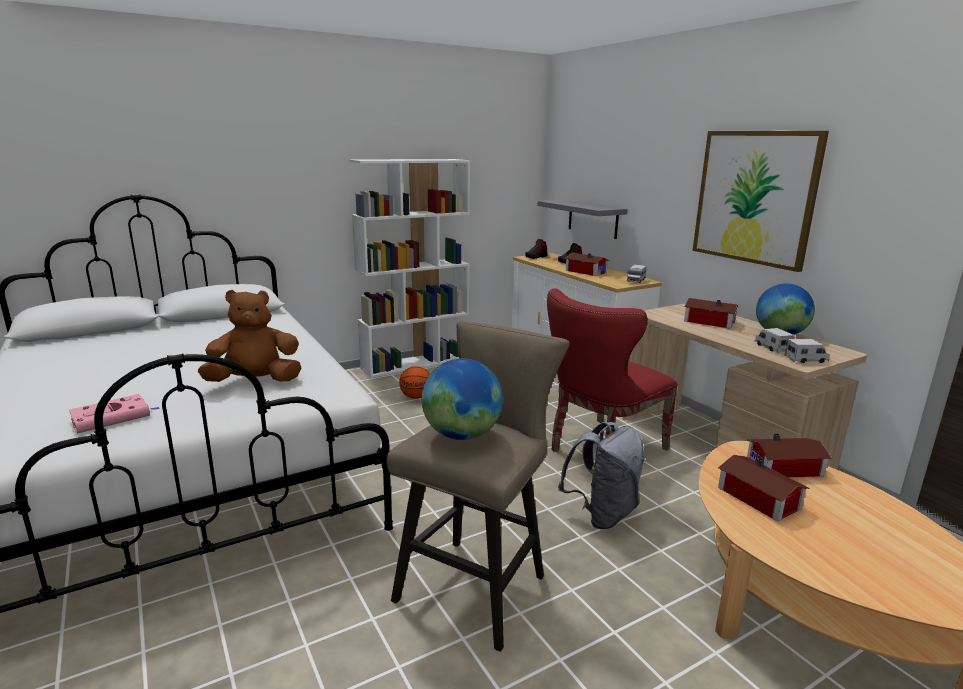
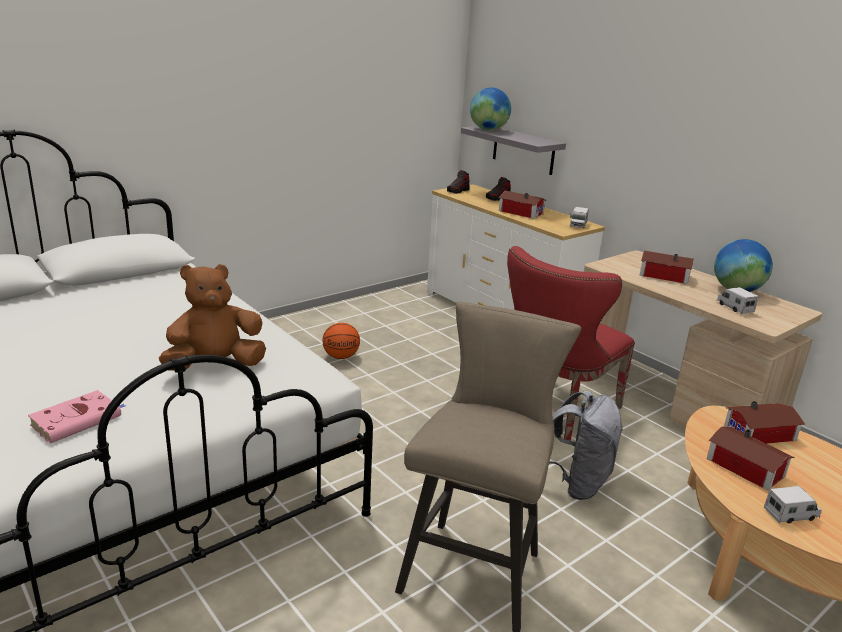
camera: 10 degrees left, 5 degrees up
(416, 363) = (325, 313): white bookcase -> none
(461, 435) = (479, 426): globe -> globe (488, 130)
(754, 197) = (712, 146): picture -> none
(806, 360) = (770, 321): toy truck -> toy truck (791, 514)

